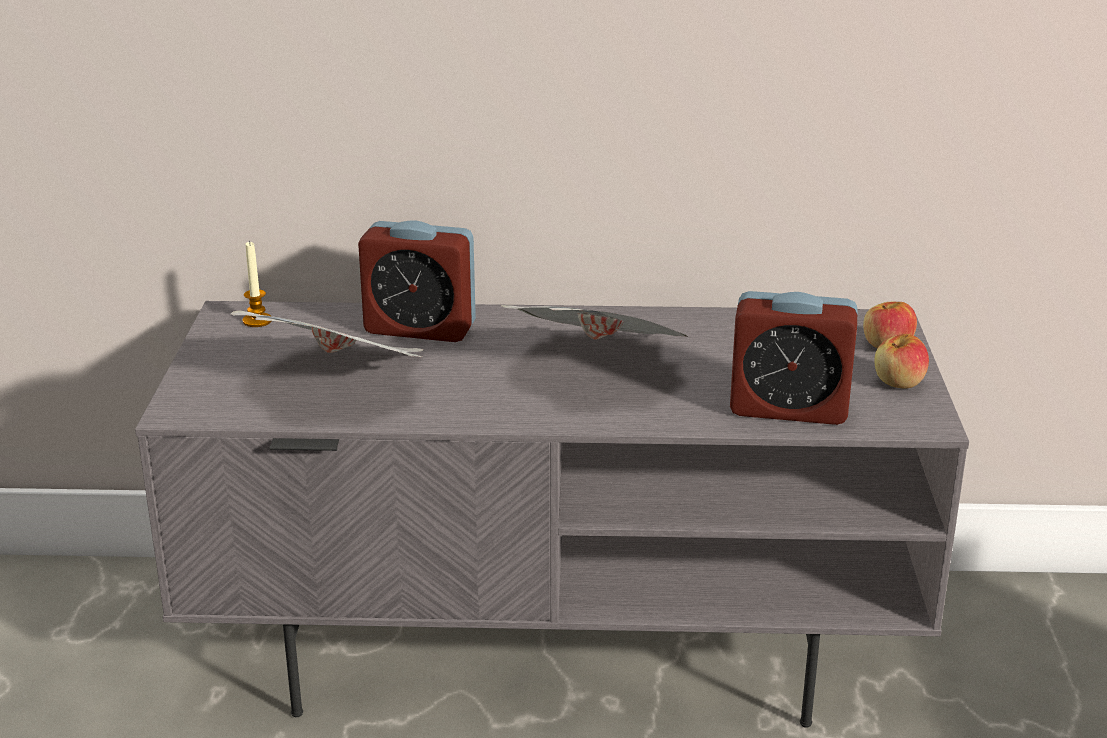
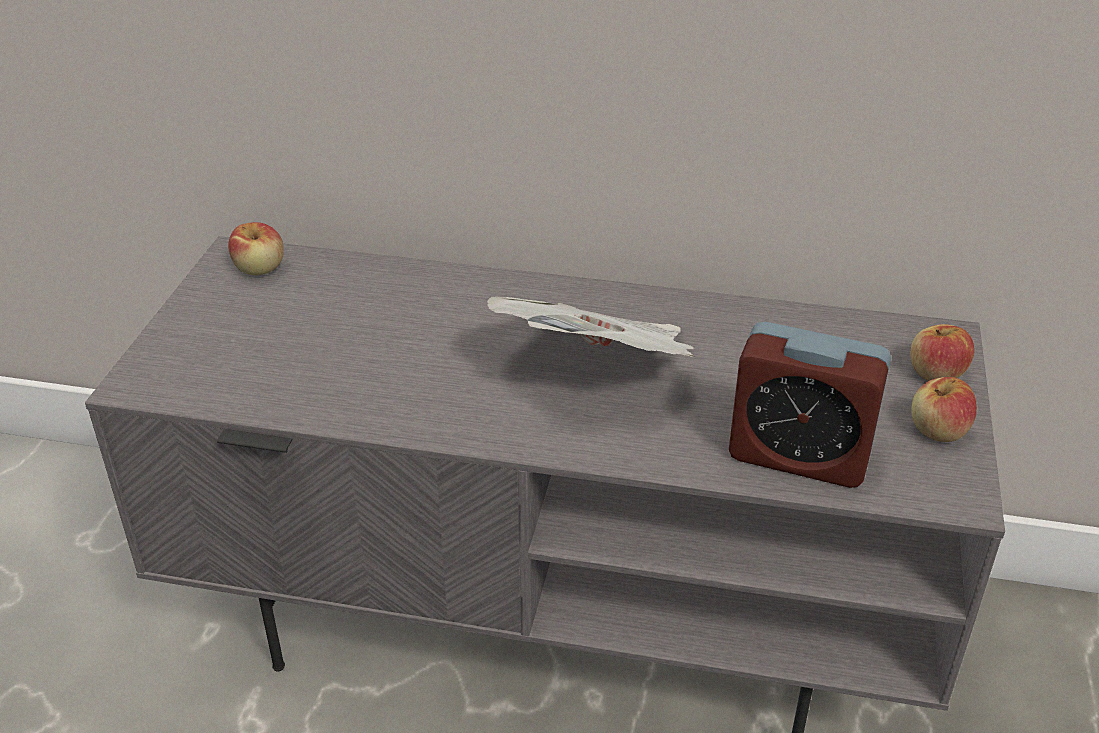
camera: 10 degrees right, 10 degrees up
(257, 321) = (259, 268): candle -> apple
(341, 381) = (317, 360): newspaper -> none
(420, 328) = (423, 296): alarm clock -> none

